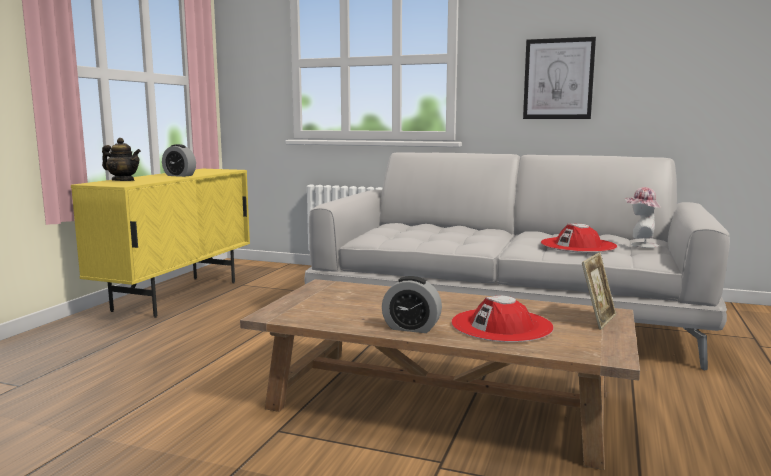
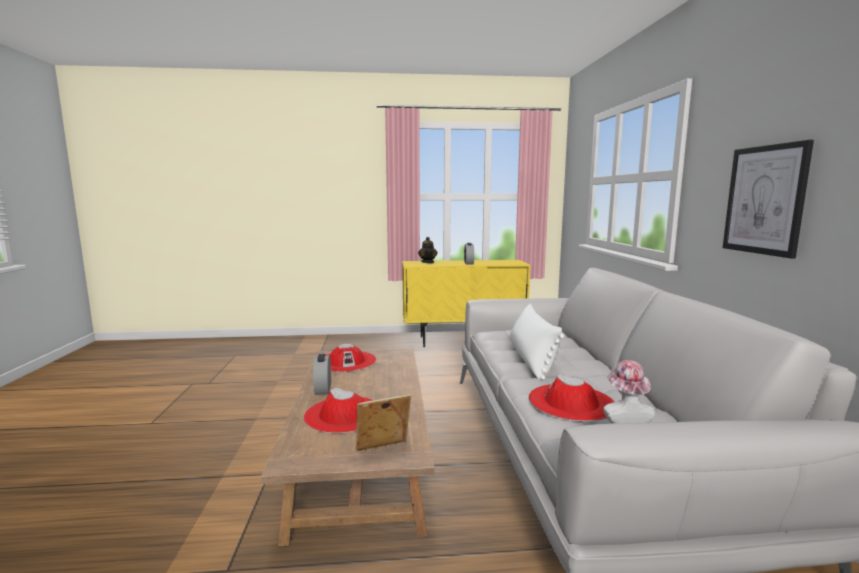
camera: 65 degrees right, 0 degrees up
(318, 309) = (346, 361): none -> red hat
(467, 239) = (531, 359): none -> white pillow
(597, 320) = (383, 450): picture frame -> picture frame turned 150 degrees clockwise

